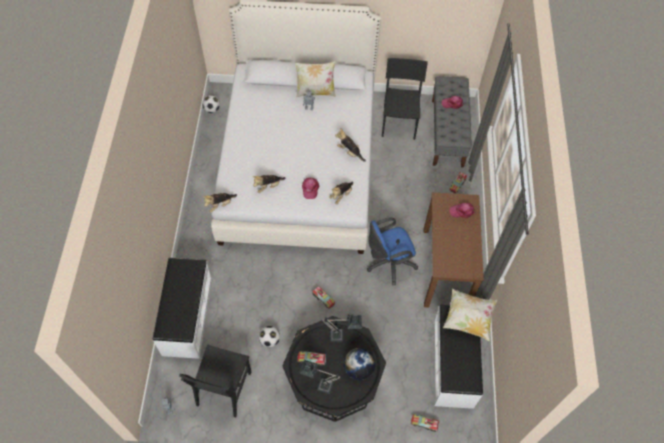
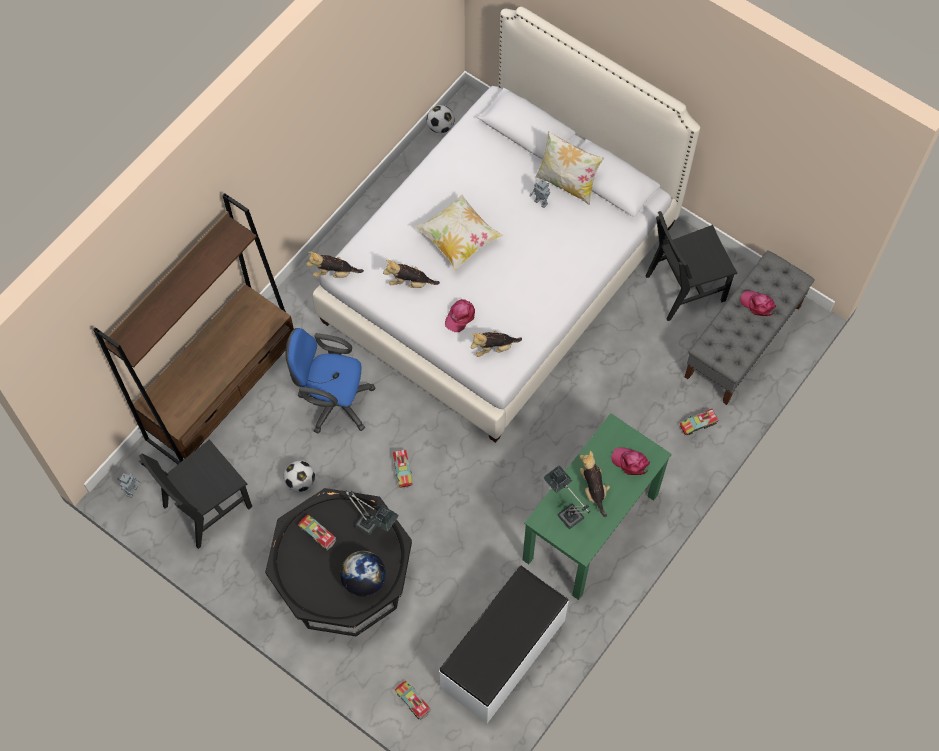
camera: 35 degrees right, 5 degrees up
(187, 317) = (223, 392): white bench -> brown bookcase
(321, 384) = (307, 570): table lamp -> table lamp (566, 512)
(350, 152) = (549, 295): plush toy -> plush toy (593, 489)
(388, 263) = (519, 475): blue office chair -> blue office chair (332, 401)
(399, 122) = (685, 288): black chair -> black chair turned 150 degrees counterclockwise
(445, 268) = (590, 527): brown desk -> green desk
(468, 318) = (542, 605): pillow -> pillow (459, 239)

